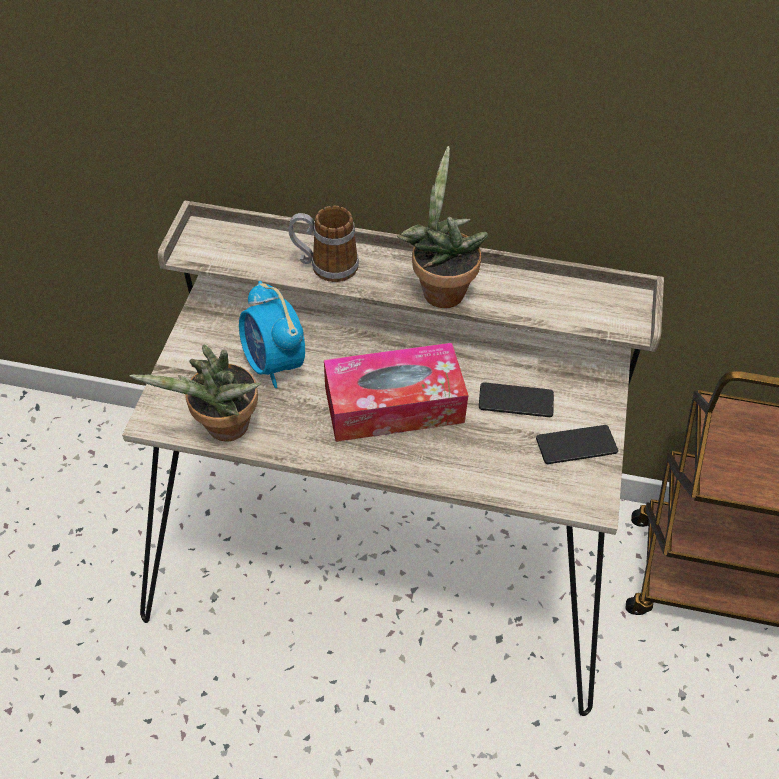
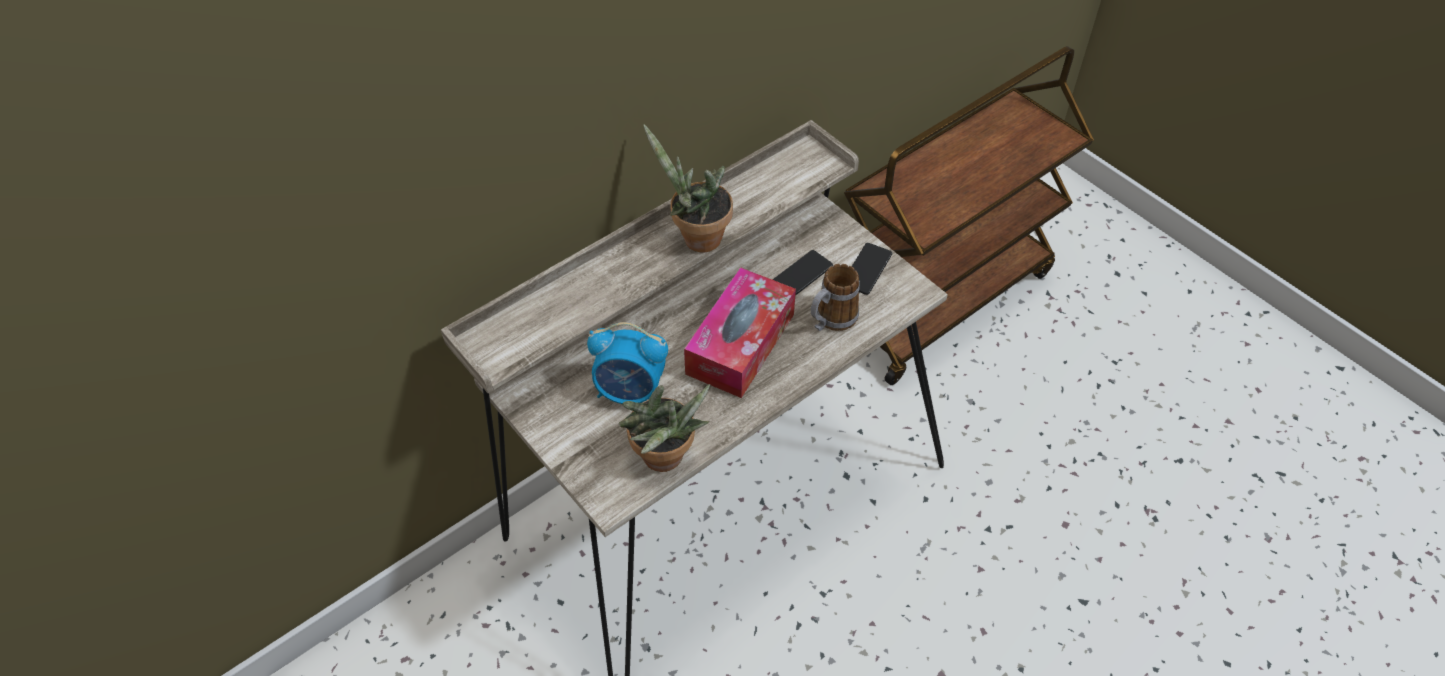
camera: 50 degrees left, 0 degrees up
(325, 266) = (604, 288): mug -> mug (830, 321)

